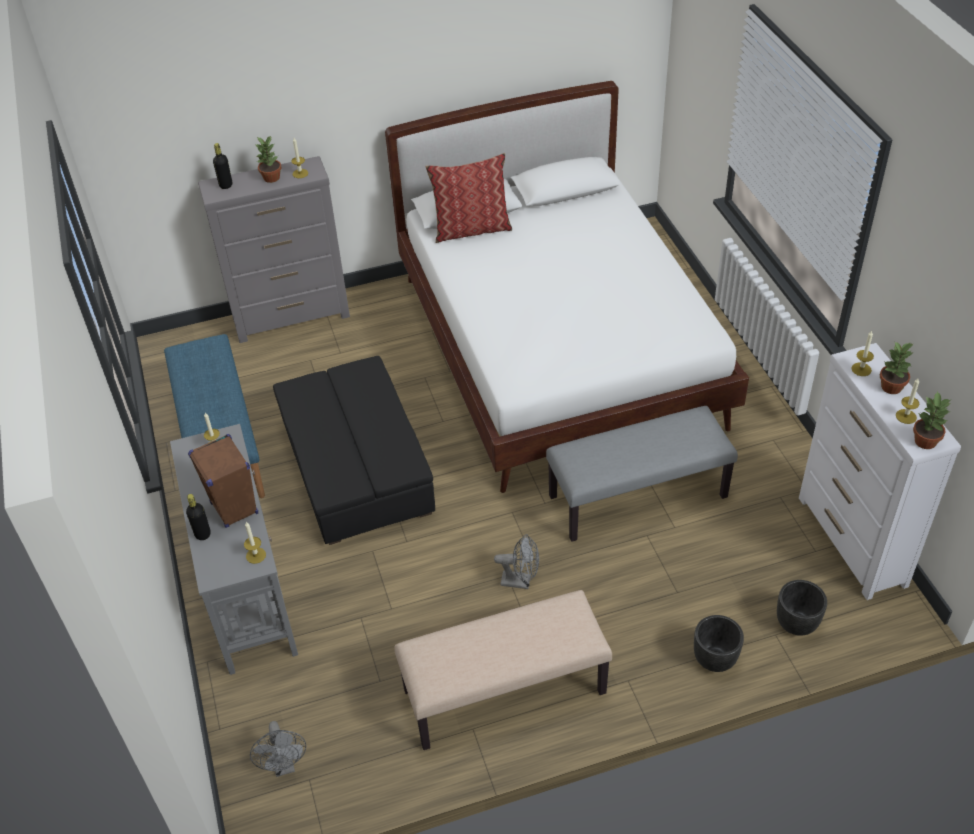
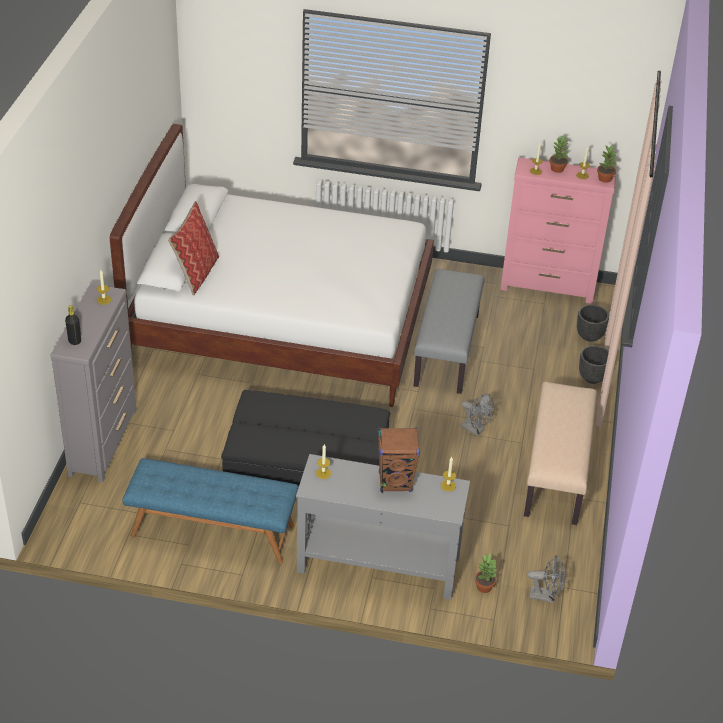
camera: 65 degrees left, 5 degrees down
(202, 534) = (407, 505): black bottle -> none
(272, 178) = (92, 315): potted plant -> potted plant (484, 587)
(520, 581) = (475, 429): grey fan -> grey fan turned 90 degrees clockwise
(852, 542) = (548, 287): white dresser -> pink dresser

